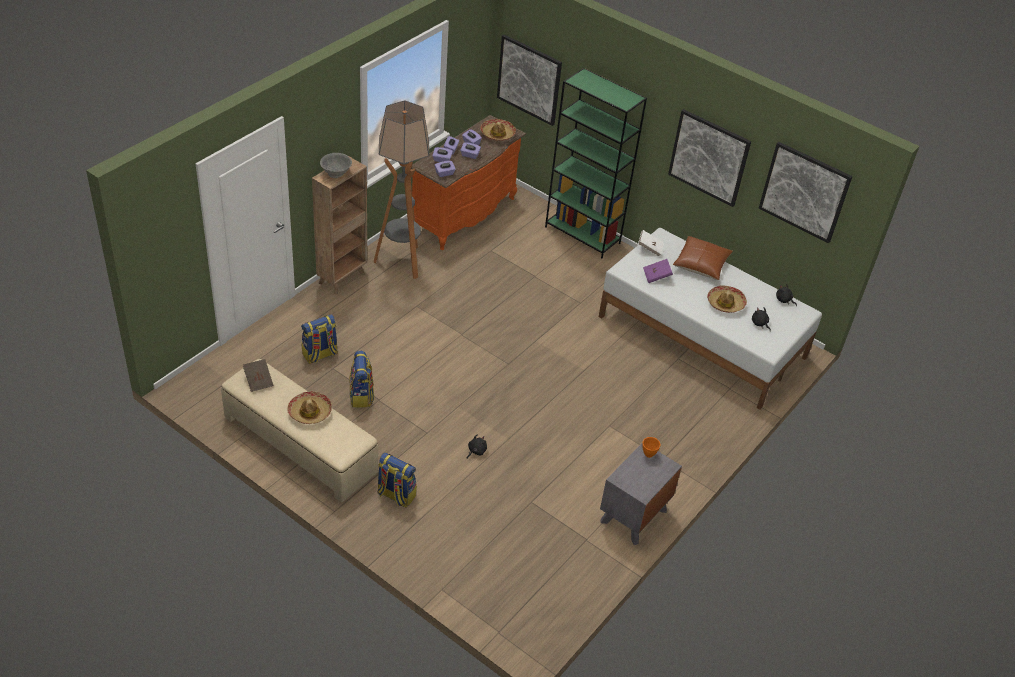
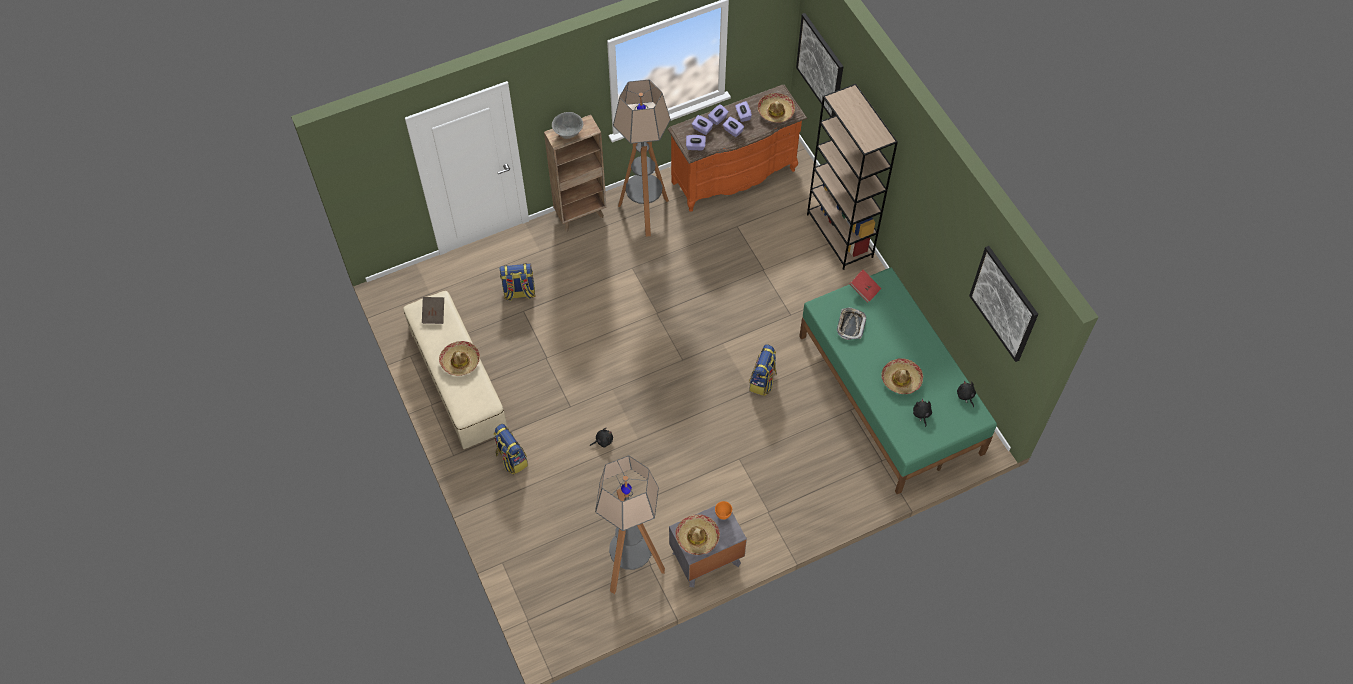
camera: 30 degrees right, 15 degrees up
(361, 396) = (533, 348): backpack -> backpack (762, 381)
(570, 548) = (631, 567): none -> floor lamp
(583, 235) = (840, 236): green bookcase -> beige bookcase
(638, 479) = (697, 537): none -> hat
(650, 248) = (864, 289): white book -> red book
(656, 276) = (850, 325): purple book -> tray
(701, 264) = (906, 325): brown pillow -> none
(702, 337) = (889, 394): white bed -> green bed
(709, 157) = (939, 225): picture -> none

